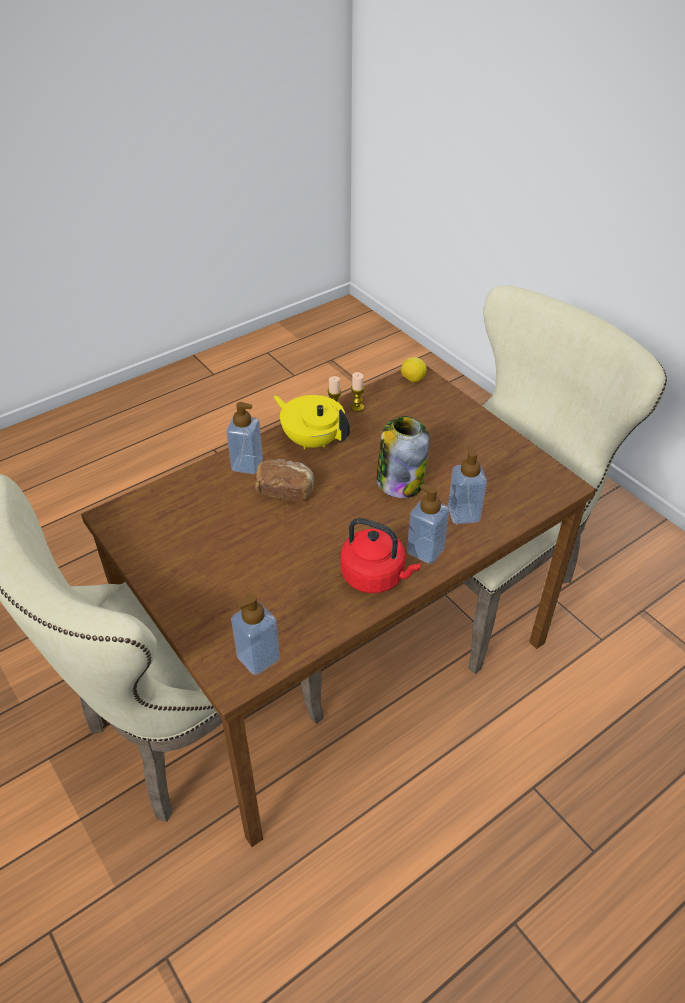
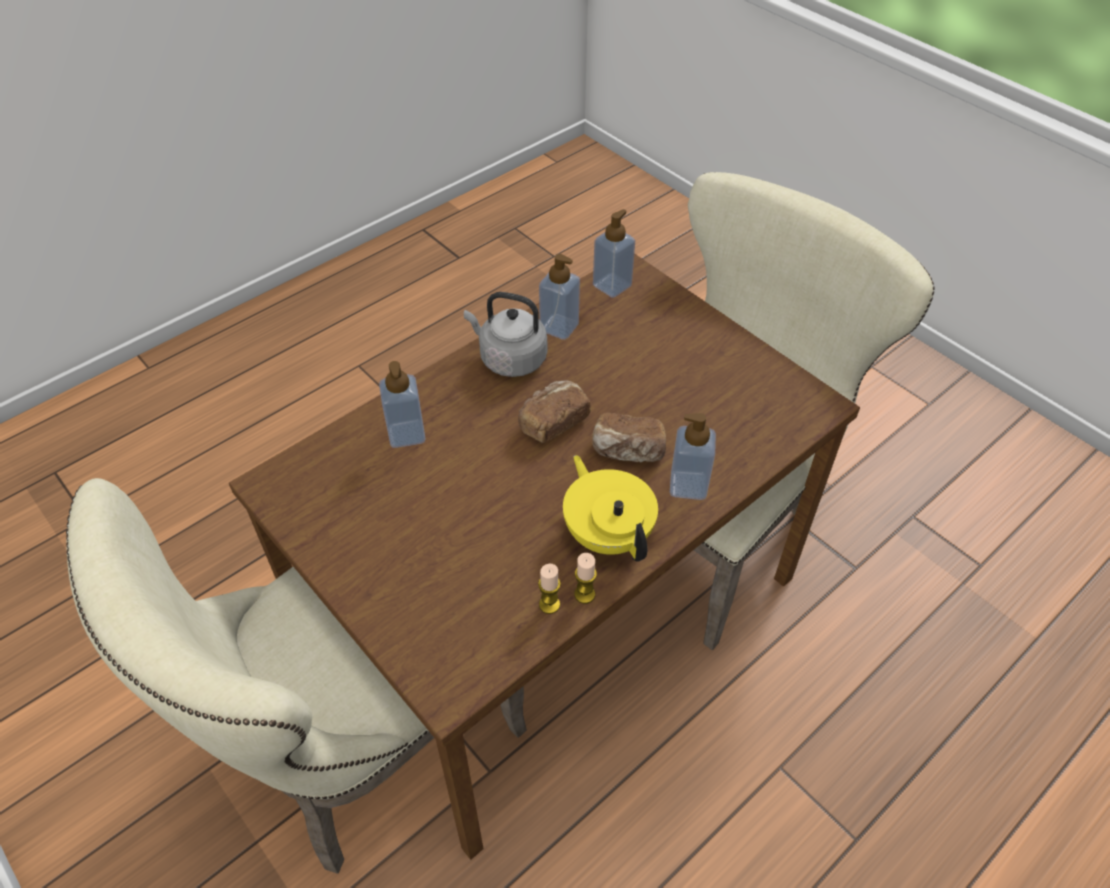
camera: 175 degrees right, 5 degrees up
(312, 440) = (608, 533): yellow teapot -> yellow teapot turned 150 degrees counterclockwise
(342, 516) = (552, 422): none -> bread
(376, 576) = (509, 359): red kettle -> grey kettle
(399, 481) = (483, 474): jar -> none
(412, 380) = (458, 679): lemon -> none
(425, 550) = (456, 388): soap dispenser -> soap dispenser (559, 327)

